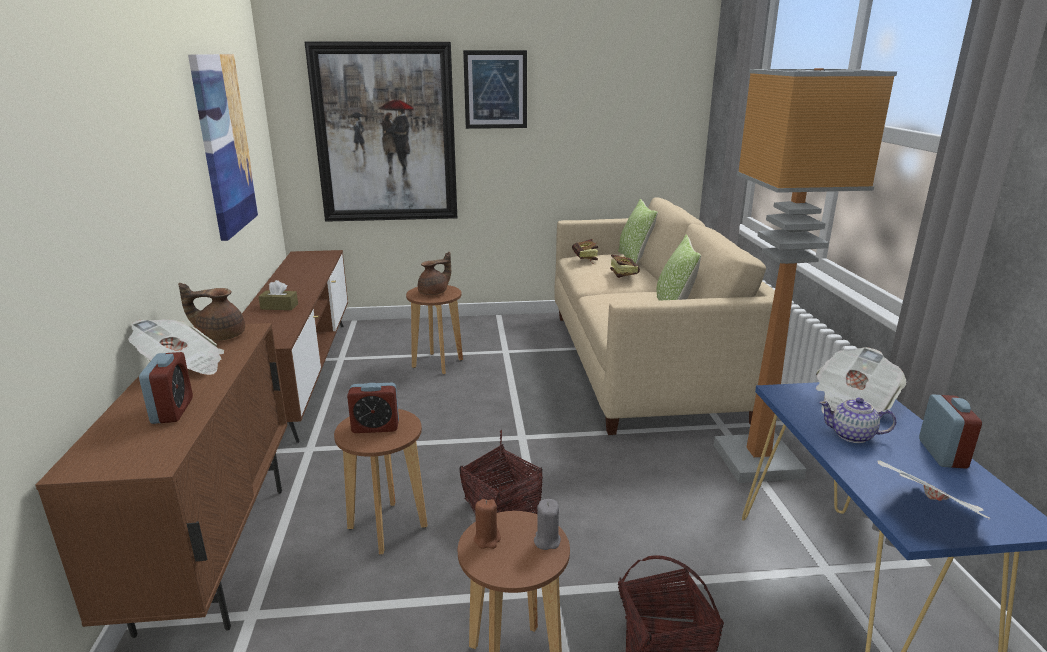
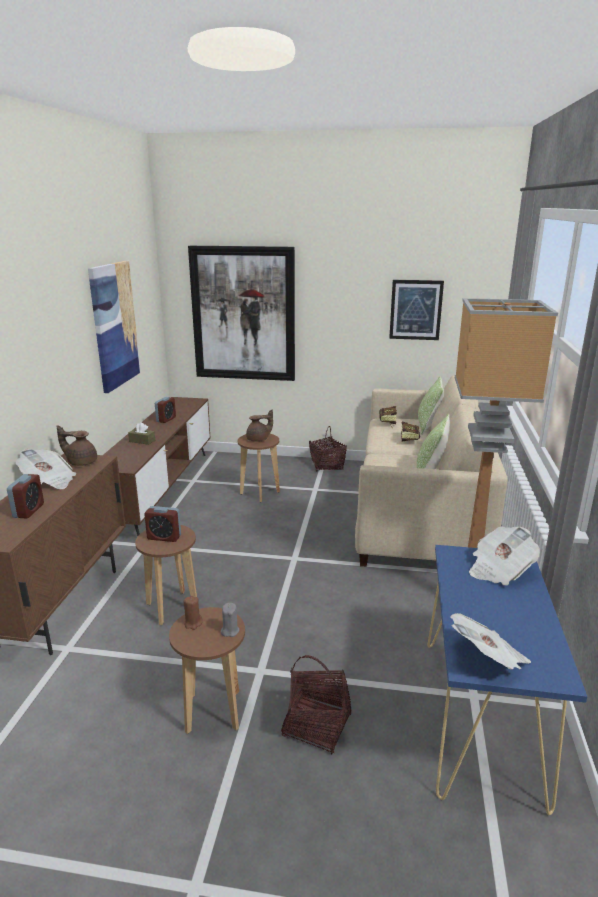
camera: 15 degrees right, 0 degrees up
(495, 89) = (328, 283): picture -> picture (415, 310)
(501, 511) = (253, 609): basket -> basket (327, 465)
(852, 435) = (478, 593): teapot -> none
(942, 454) = (538, 618): alarm clock -> alarm clock (166, 419)

